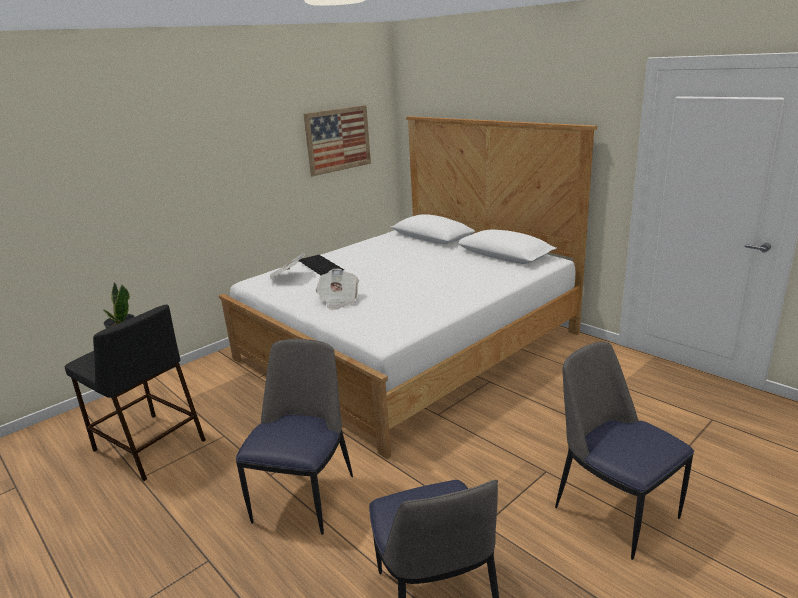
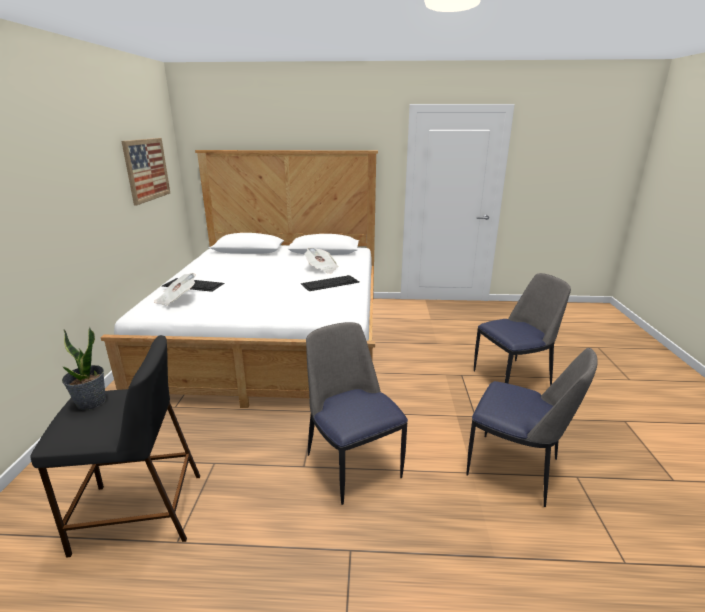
camera: 45 degrees left, 0 degrees up
(338, 300) = (261, 304): newspaper -> newspaper (322, 269)
(436, 295) = (330, 283): none -> keyboard
(613, 509) = (513, 377): chair -> chair turned 150 degrees clockwise

